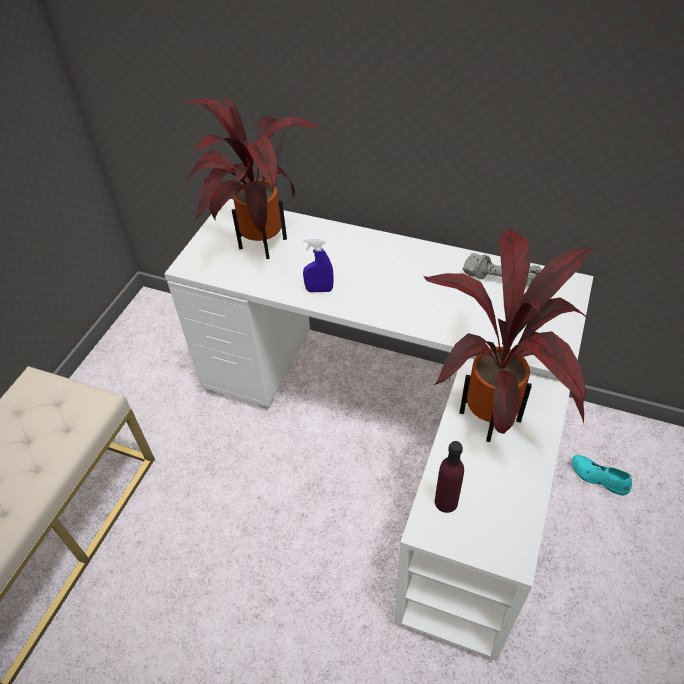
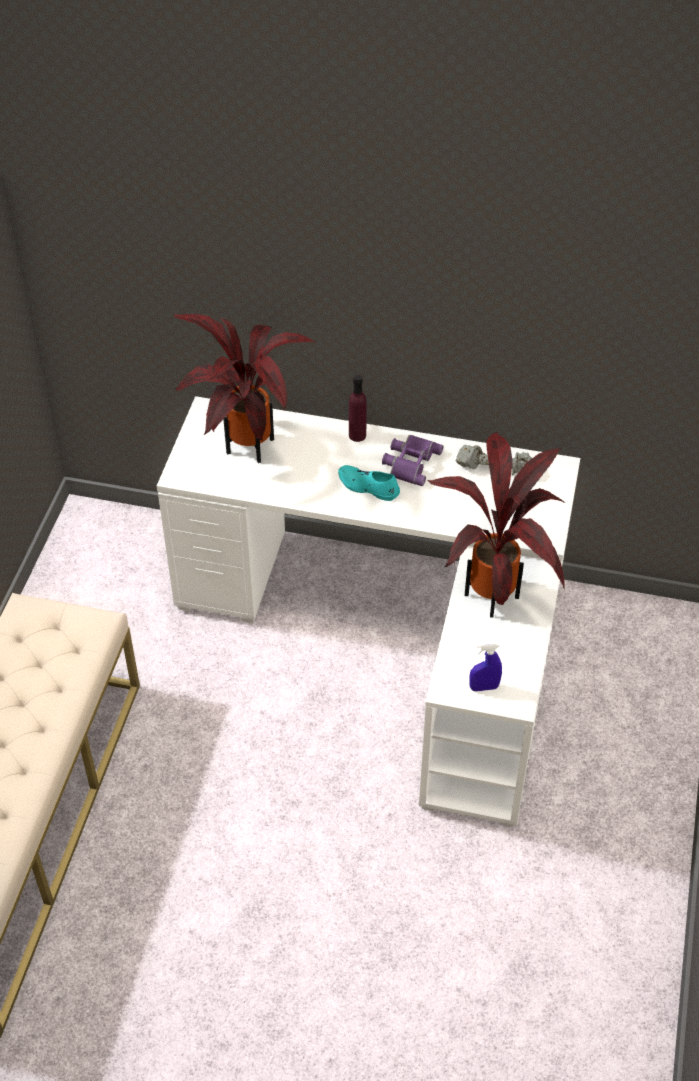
camera: 10 degrees left, 0 degrees up
(319, 290) = (318, 491): blue spray bottle -> blue spray bottle (484, 687)
(416, 268) = (410, 462): none -> purple binoculars
(446, 501) = (460, 668): purple bottle -> purple bottle (357, 435)
(599, 477) = (609, 659): turquoise shoe -> turquoise shoe (368, 486)

